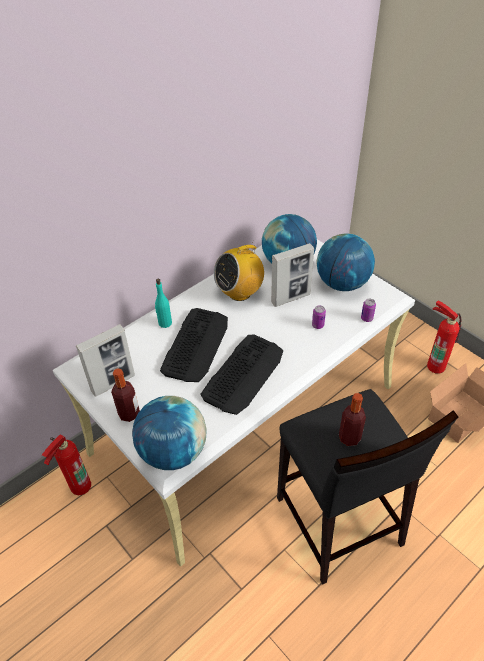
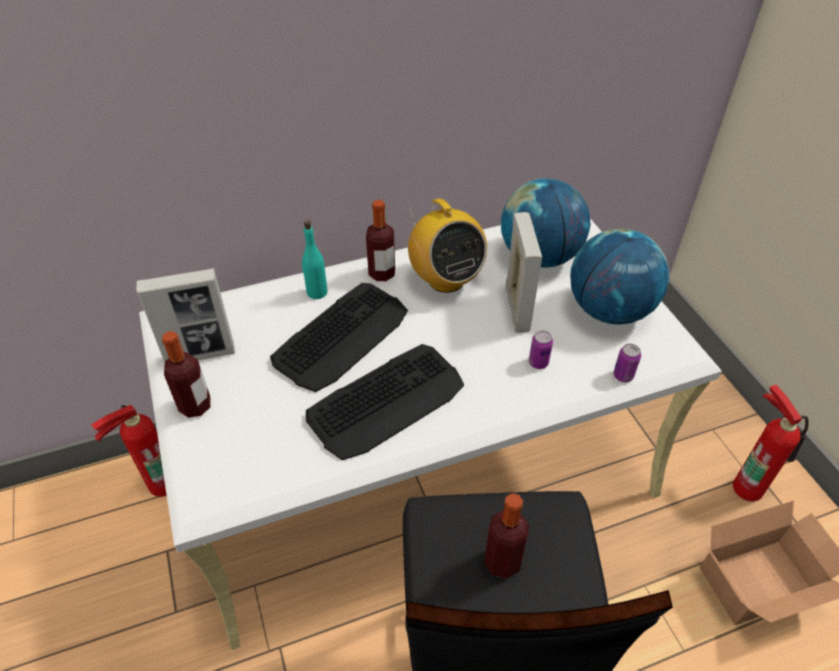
camera: 20 degrees right, 0 degrees up
(173, 452) = (221, 485): globe -> none
(199, 300) = (382, 273): none -> bottle
(240, 292) = (445, 279): radio -> radio turned 105 degrees counterclockwise
(290, 298) = (517, 309): picture frame -> picture frame turned 90 degrees counterclockwise

